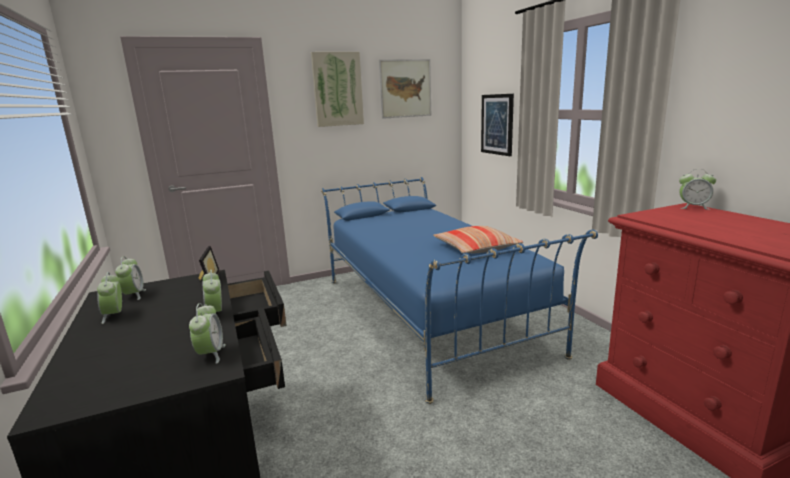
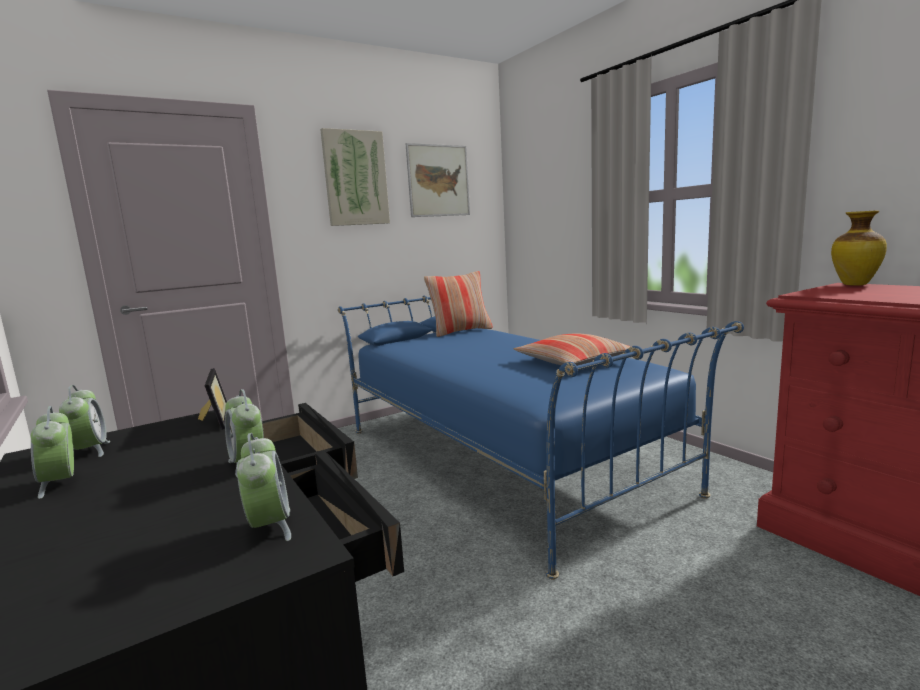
camera: 10 degrees left, 5 degrees down
(412, 212) = (461, 331): none -> pillow
(497, 124) = (556, 220): picture -> none
(693, 207) = (855, 284): alarm clock -> vase

